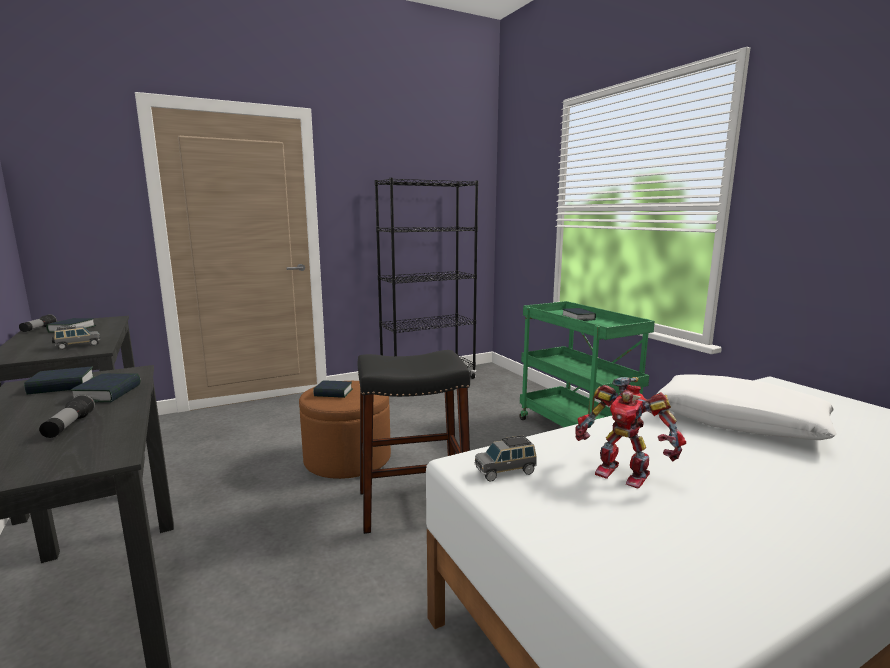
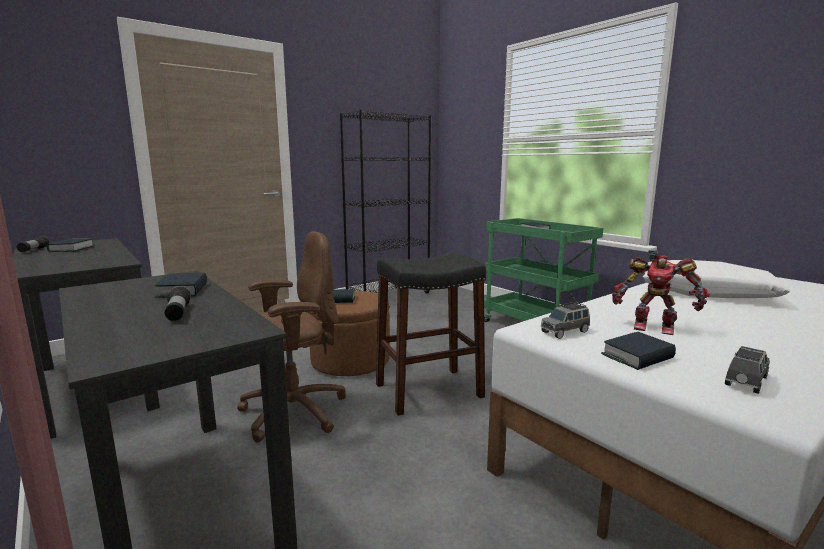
camera: 10 degrees left, 0 degrees up
(62, 386) = (126, 288): book -> book (637, 357)
(77, 346) = (97, 260): grey toy car -> grey toy car (746, 381)
(256, 518) = (291, 412): none -> brown office chair

